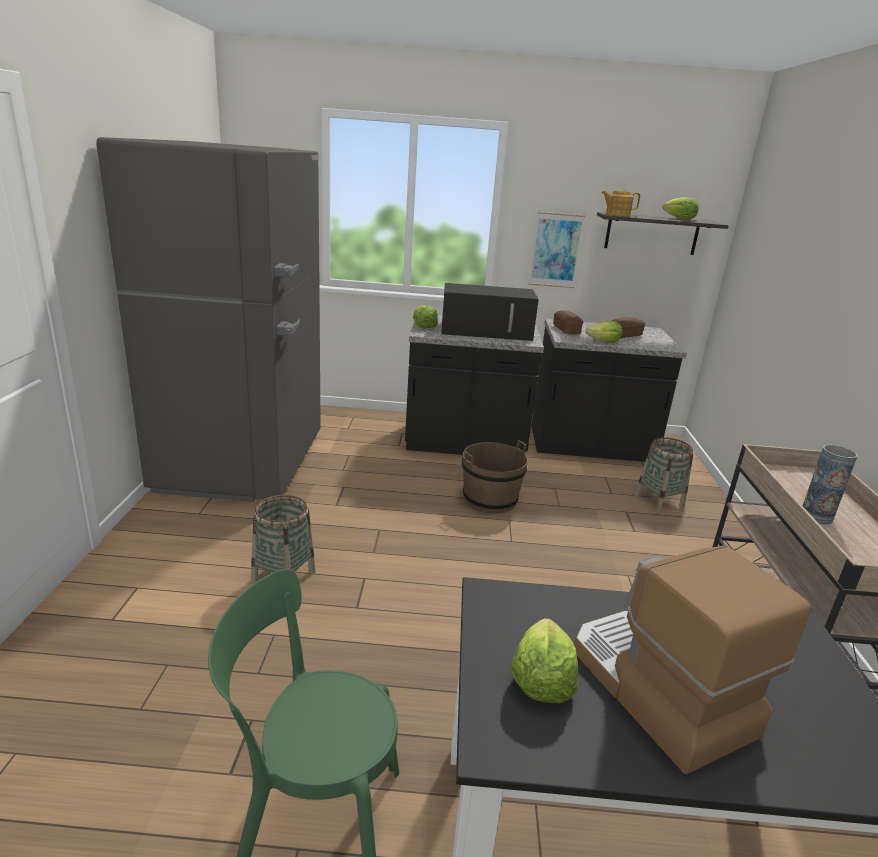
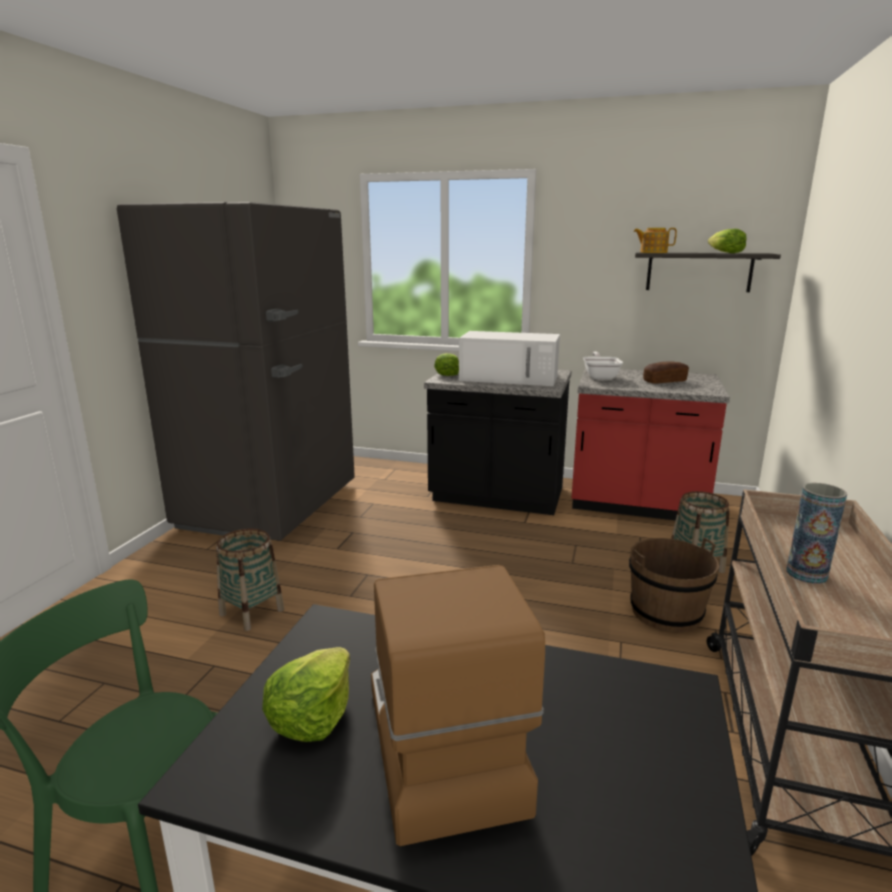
camera: 15 degrees right, 5 degrees down
(487, 331) = (510, 378): black microwave -> white microwave
(489, 499) = (497, 552): brown bucket -> brown bucket (666, 612)
(556, 250) = (593, 295): picture -> none
(566, 330) = (600, 376): bread -> frying pan
(590, 446) = (636, 504): black counter -> red counter
(603, 342) = (635, 387): lettuce -> none

